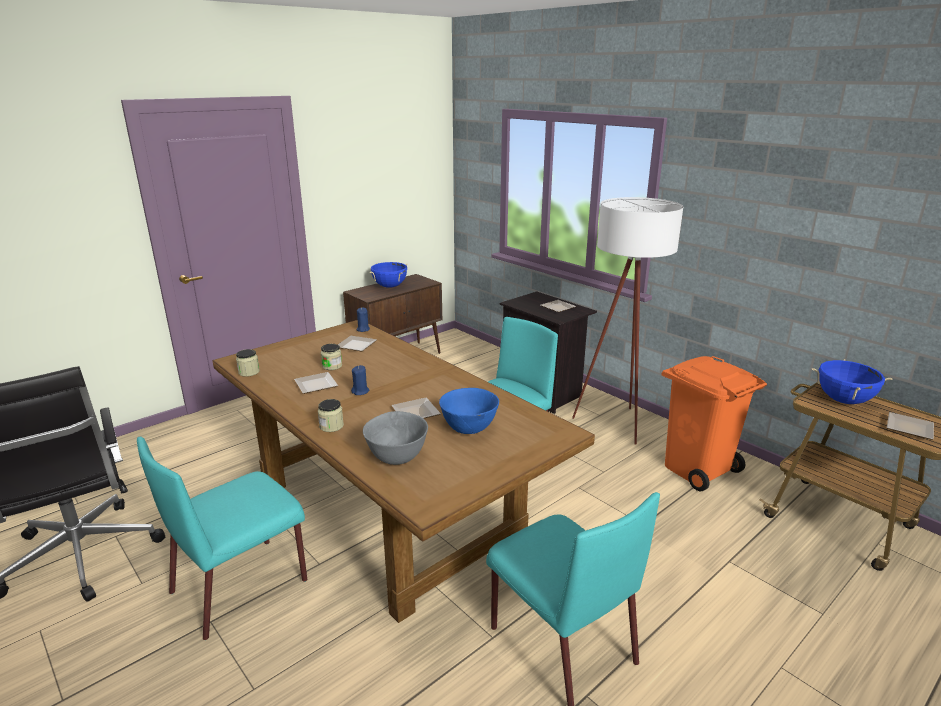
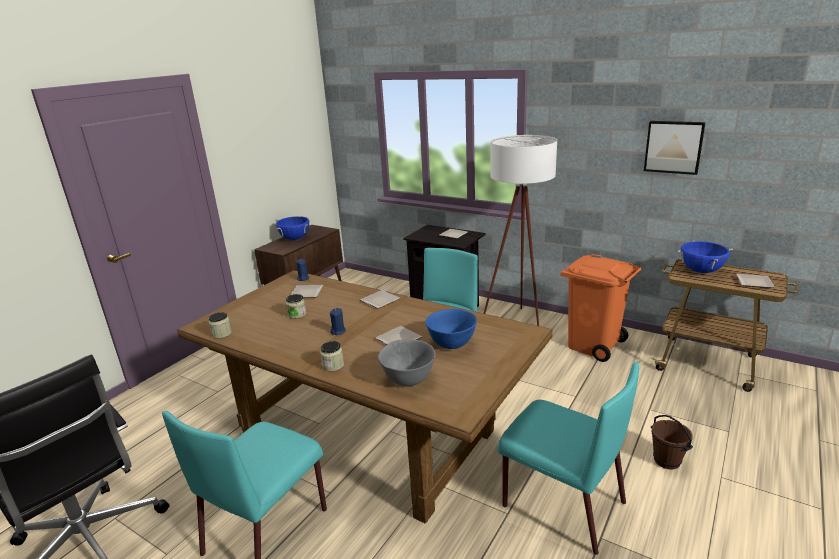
camera: 15 degrees left, 0 degrees up
(315, 386) = (293, 334): plate -> plate (380, 302)
(718, 628) = (666, 461): none -> brown bucket
(835, 233) = (673, 147): none -> picture

